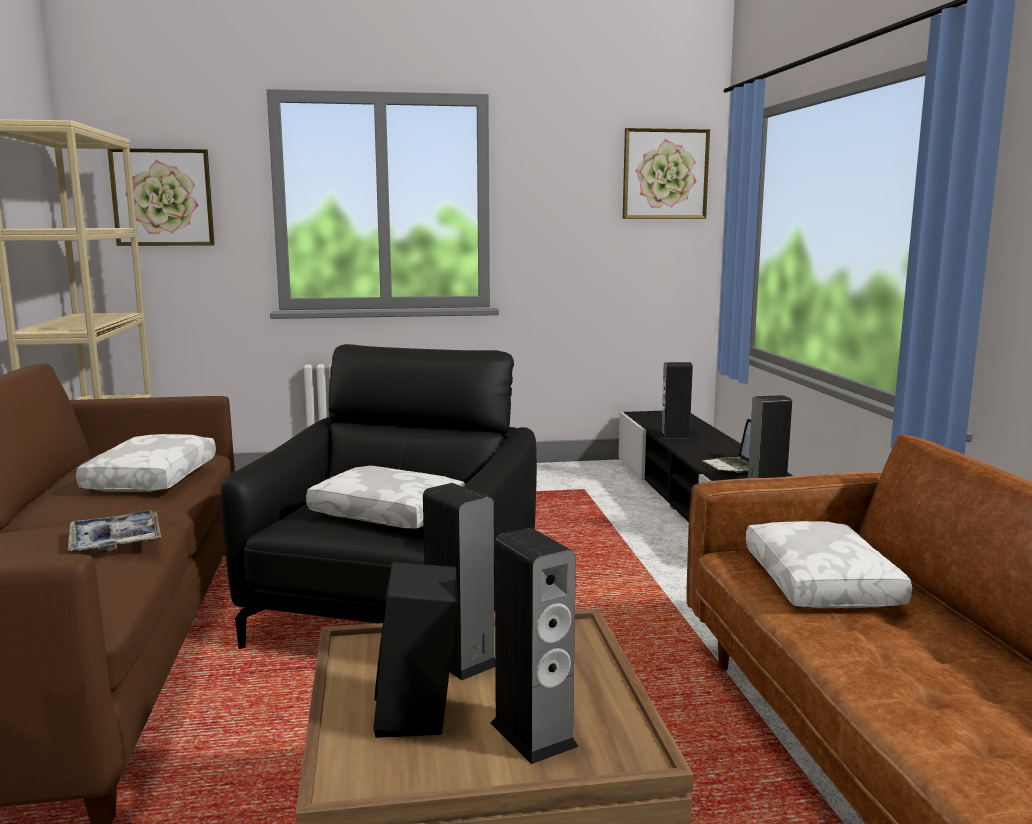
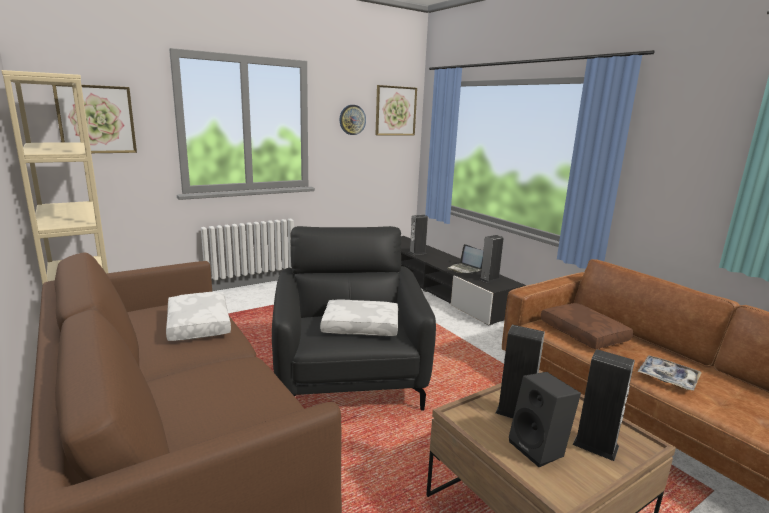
camera: 25 degrees left, 5 degrees up
(116, 541) = (245, 377): tray -> tray (667, 378)
(575, 191) = (352, 119): none -> wall clock
(823, 583) = (584, 333): white pillow -> brown pillow

